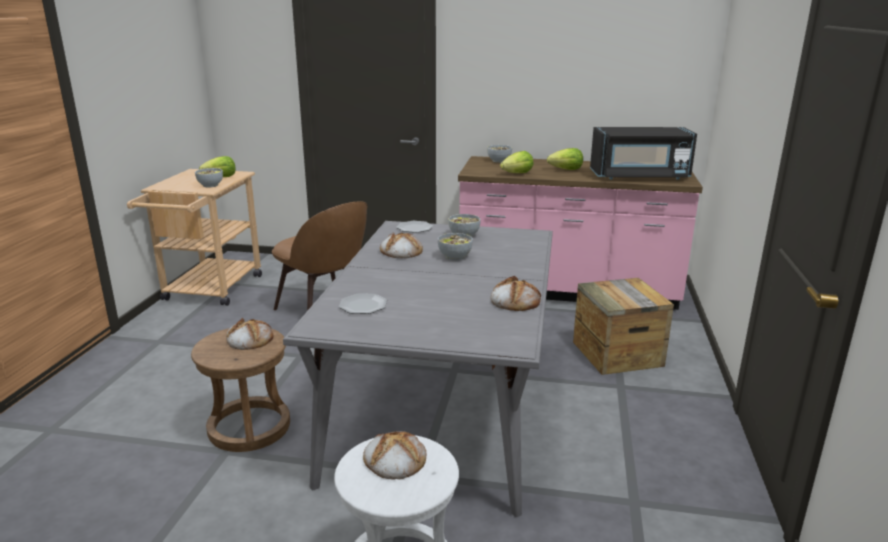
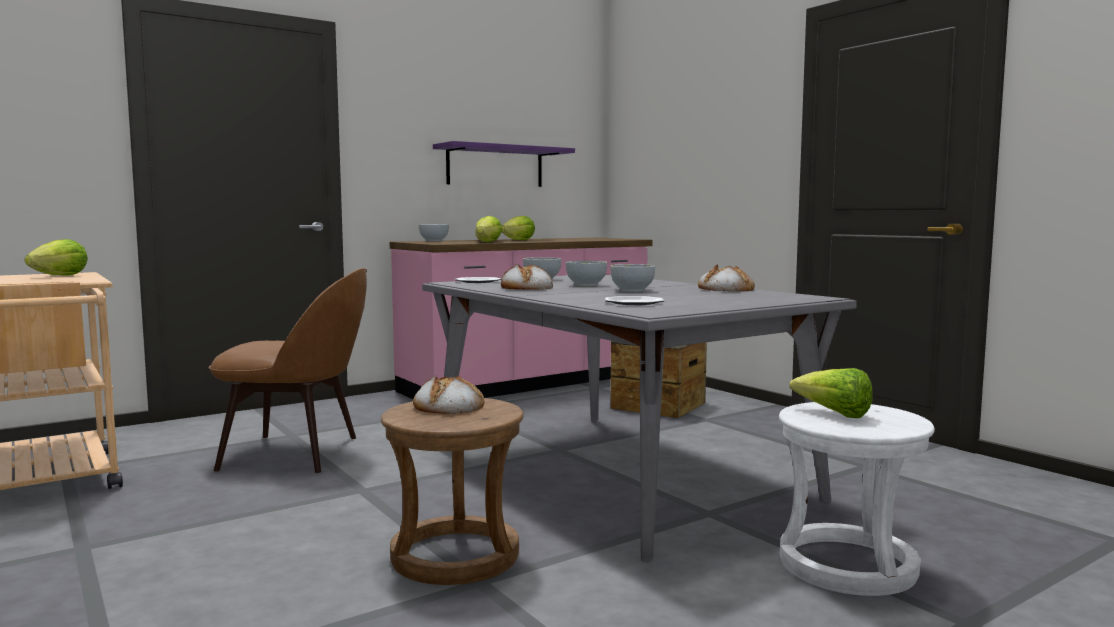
camera: 45 degrees left, 15 degrees down
(210, 185) = (73, 279): bowl -> bowl (632, 290)
(394, 459) = (834, 414): bread -> lettuce
(578, 93) = (495, 166): none -> purple shelf
(639, 176) = (590, 239): black microwave -> none

